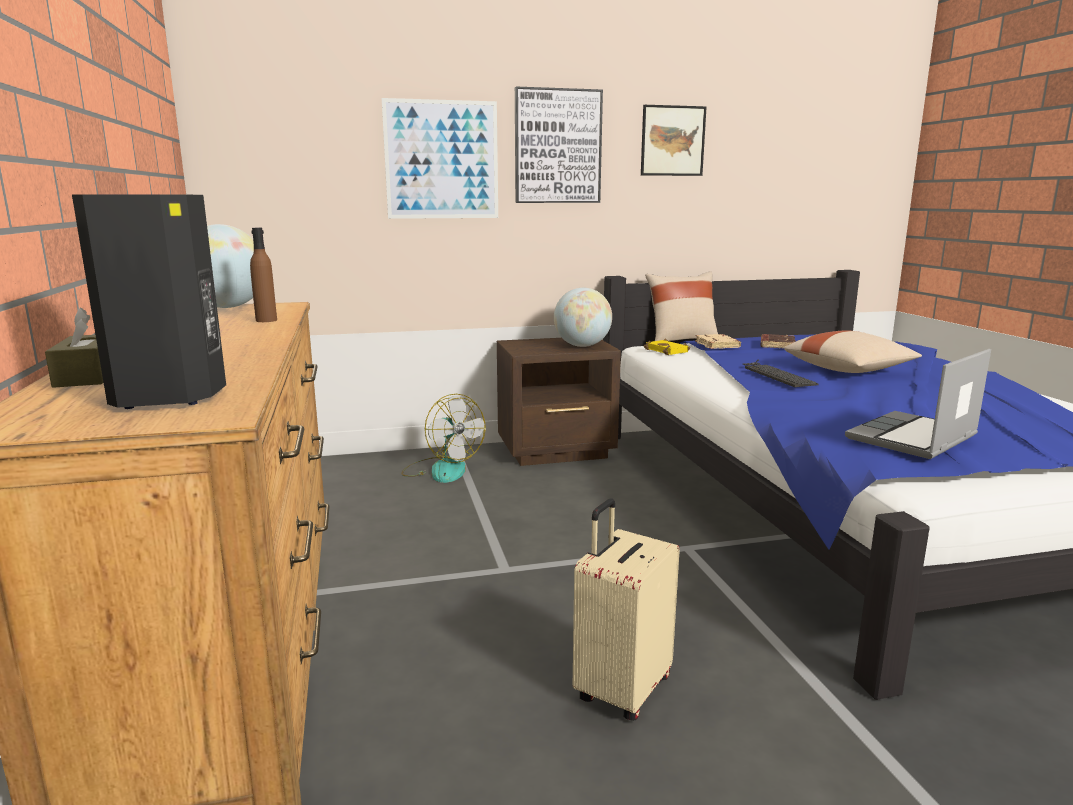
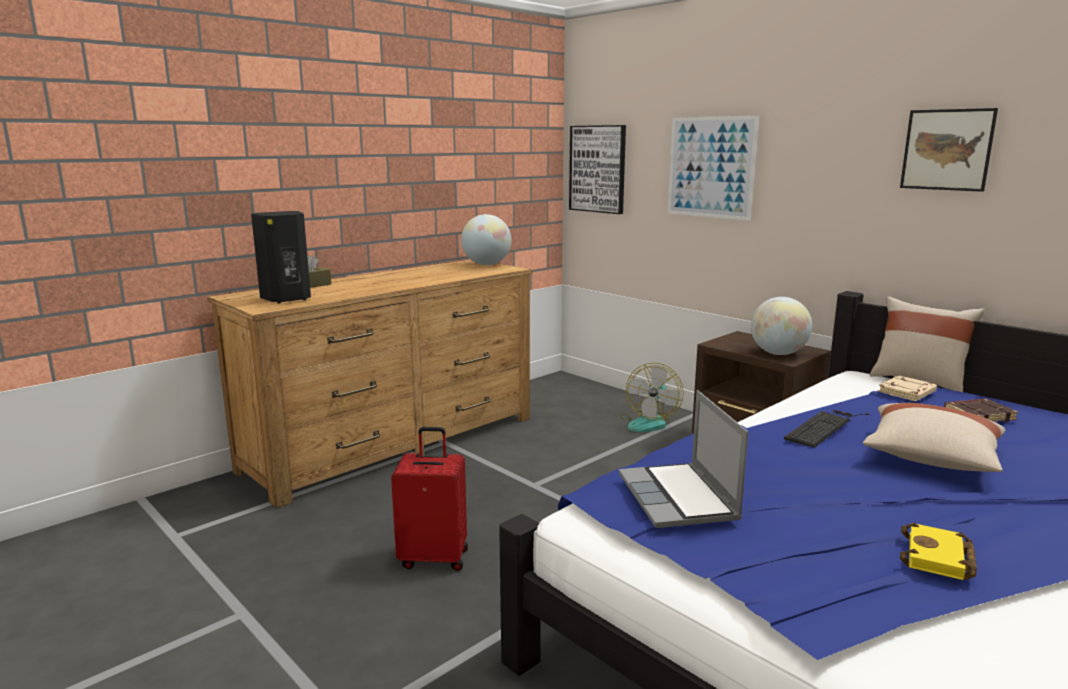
camera: 60 degrees right, 0 degrees up
(266, 320) = (459, 276): brown bottle -> none
(557, 147) = (811, 156): picture -> picture (598, 169)
(621, 689) = (434, 557): beige suitcase -> red suitcase
(668, 351) = (857, 383): yellow book -> yellow book (939, 559)
(913, 438) = (679, 498): laptop -> laptop turned 120 degrees counterclockwise

